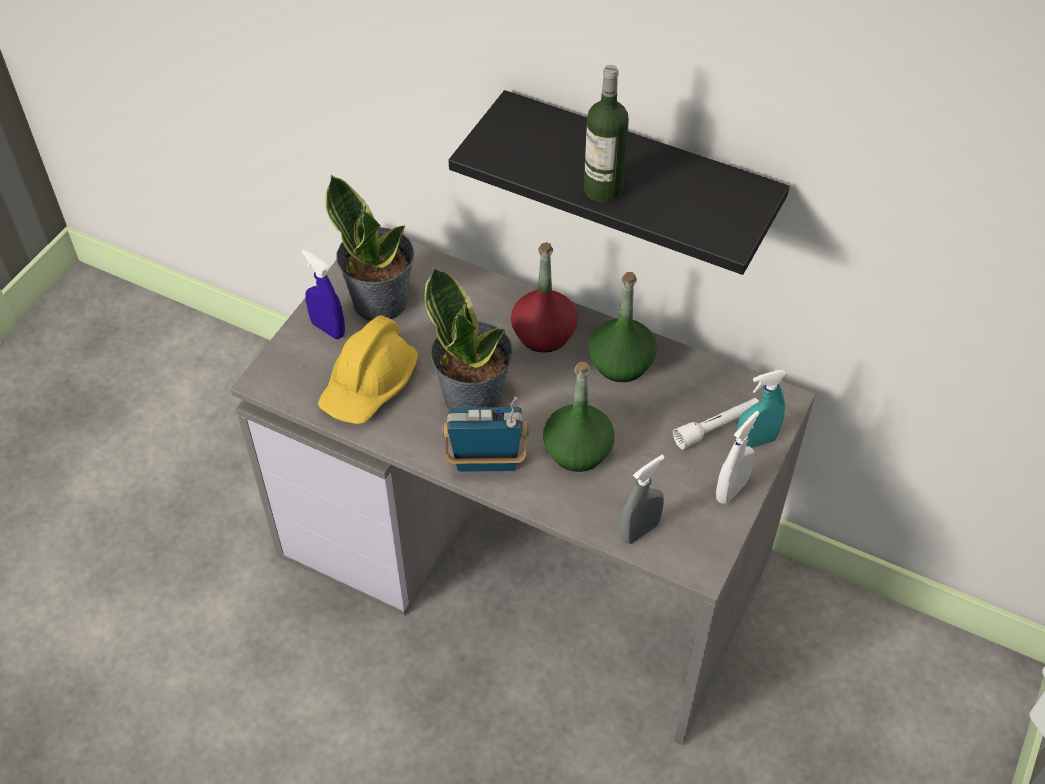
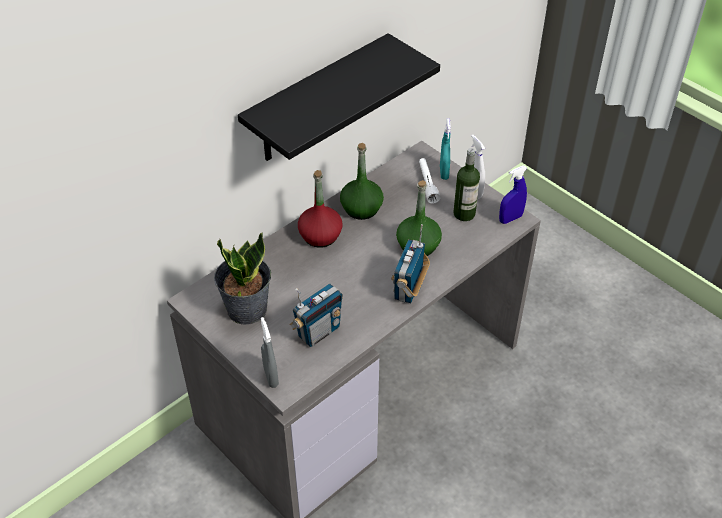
camera: 70 degrees left, 5 degrees down
(328, 329) = (256, 343): blue spray bottle -> blue spray bottle (510, 219)
(369, 385) = (318, 332): yellow hard hat -> radio
(473, 397) = (354, 282): potted plant -> none
(603, 189) = (354, 97): bottle -> bottle (464, 214)
(639, 531) = (485, 236): grey spray bottle -> grey spray bottle (271, 376)

